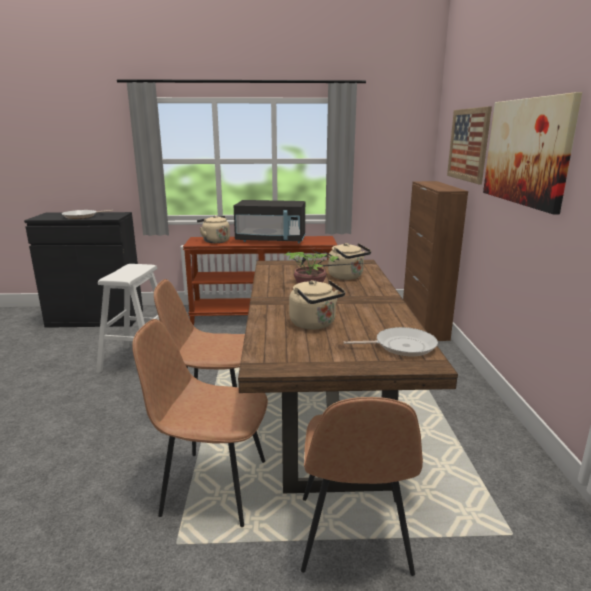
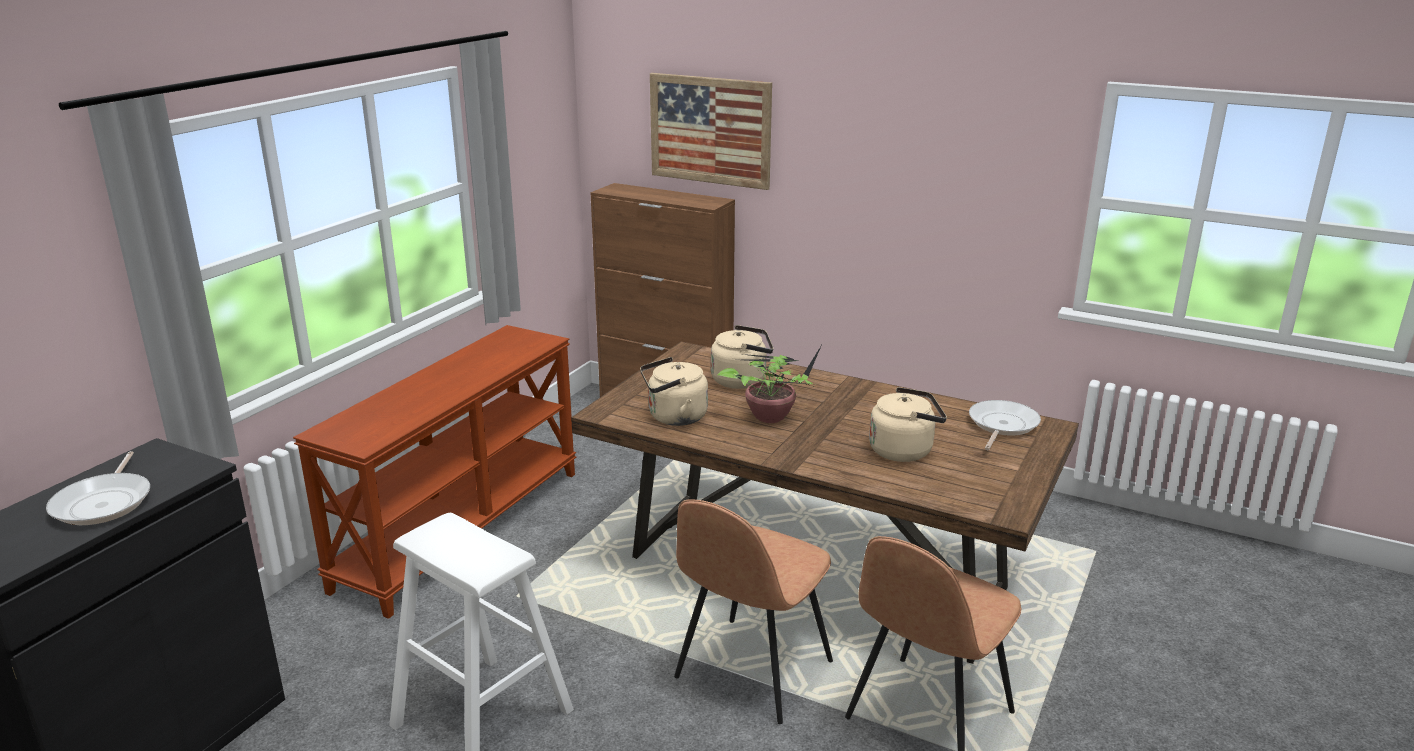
camera: 60 degrees left, 5 degrees up
(215, 241) = (379, 421): beige kettle -> beige kettle (674, 417)
(271, 240) = (461, 375): black microwave -> none
(353, 537) = (1061, 640): brown chair -> none
(526, 151) = (880, 151): picture -> none

